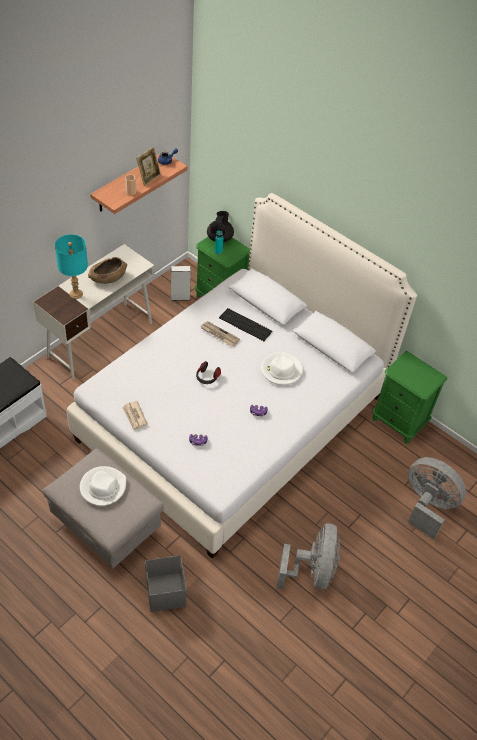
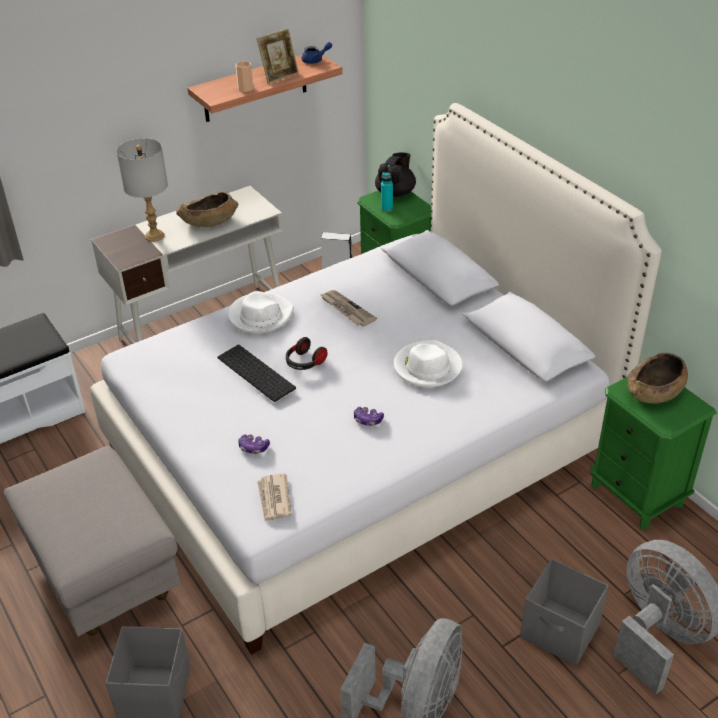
camera: 20 degrees right, 10 degrees down
(76, 294) = (154, 236): turquoise table lamp -> grey table lamp
(103, 487) = (90, 498): white hat -> white hat (260, 316)
(134, 416) = (170, 400): newspaper -> newspaper (274, 499)
(246, 324) = (394, 301): keyboard -> keyboard (258, 372)
(377, 513) = (560, 632): none -> grey storage box
(412, 370) = (655, 392): none -> brown bowl

